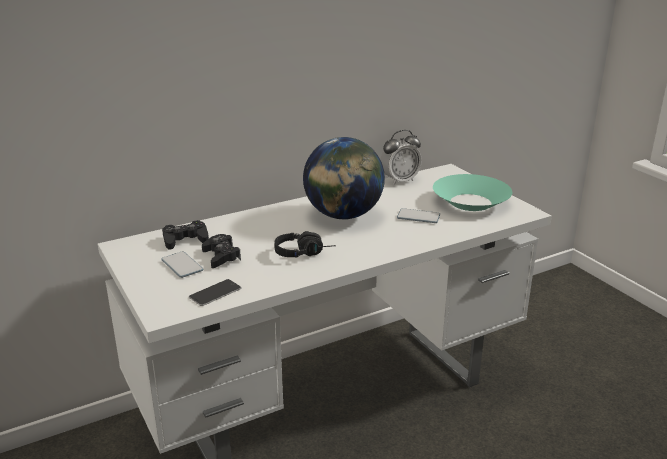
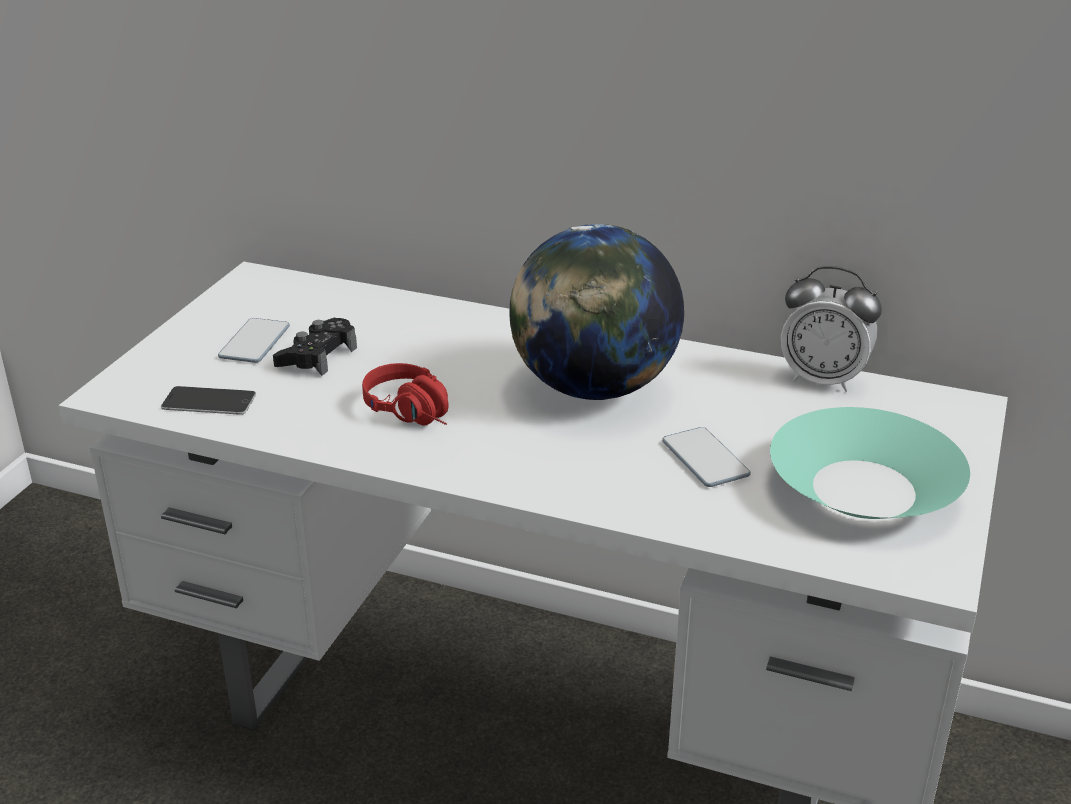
camera: 50 degrees right, 5 degrees up
(185, 240) = (330, 309): black game controller -> none
(304, 253) = (416, 413): black headphones -> red headphones

